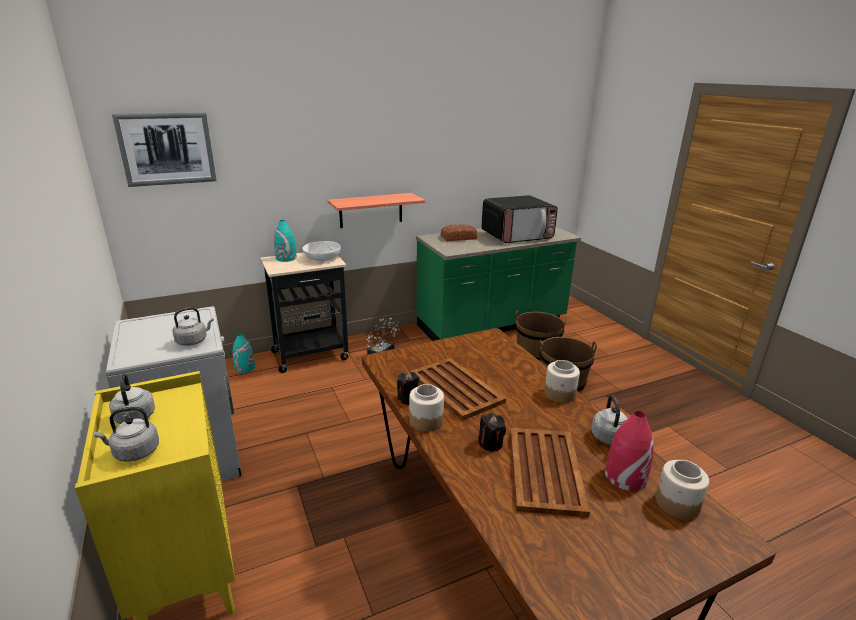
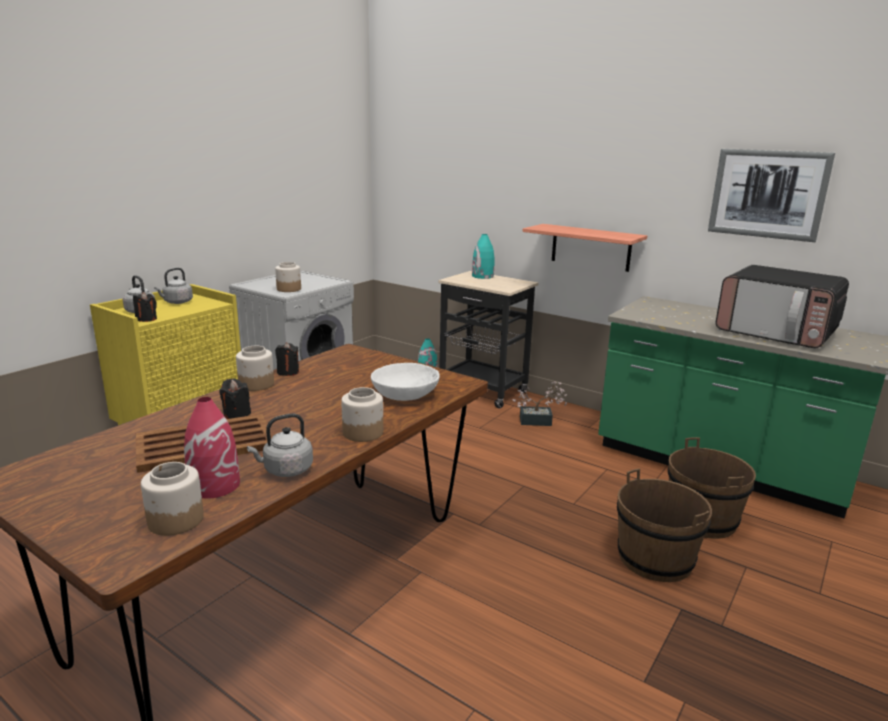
camera: 60 degrees right, 5 degrees down
(167, 149) = (418, 150): picture -> picture (768, 194)
(184, 450) = (146, 319): none -> black candle
(193, 341) = (289, 289): grey kettle -> jar
(322, 258) = (506, 284): white bowl -> white bowl (405, 394)
(455, 388) = (326, 385): brown tray -> none
(459, 238) = (684, 311): bread -> none

